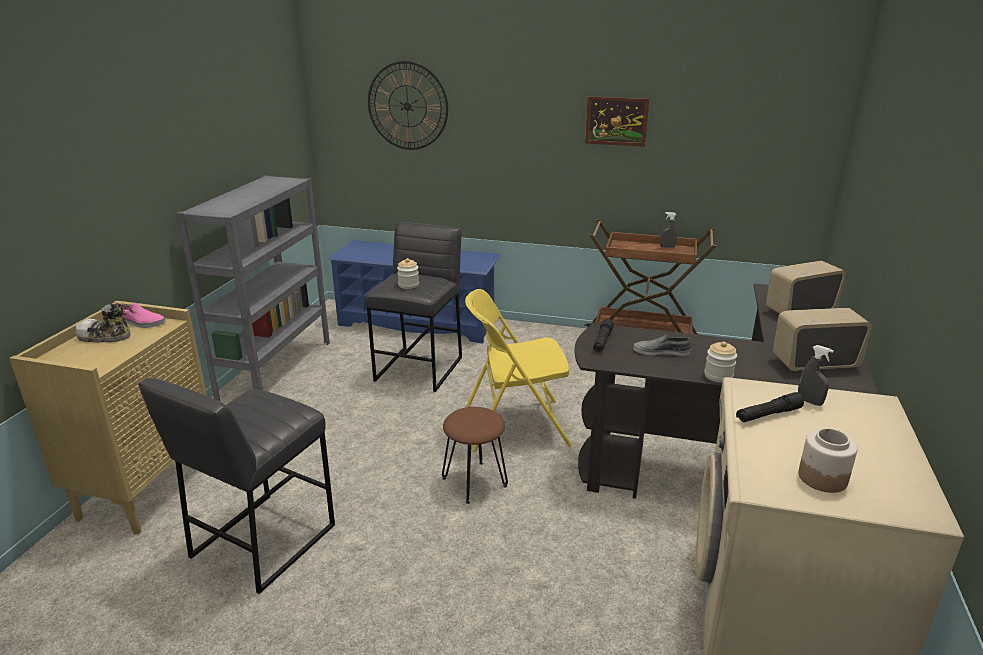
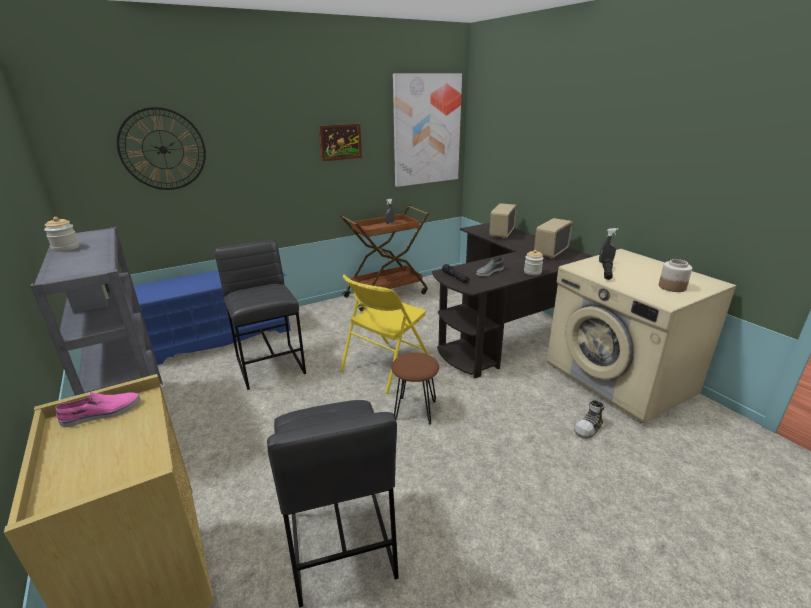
camera: 45 degrees left, 0 degrees up
(104, 337) = (85, 446): shoe -> shoe (589, 428)
(408, 285) = (263, 295): jar -> jar (66, 248)
(768, 119) = (426, 130): none -> picture

